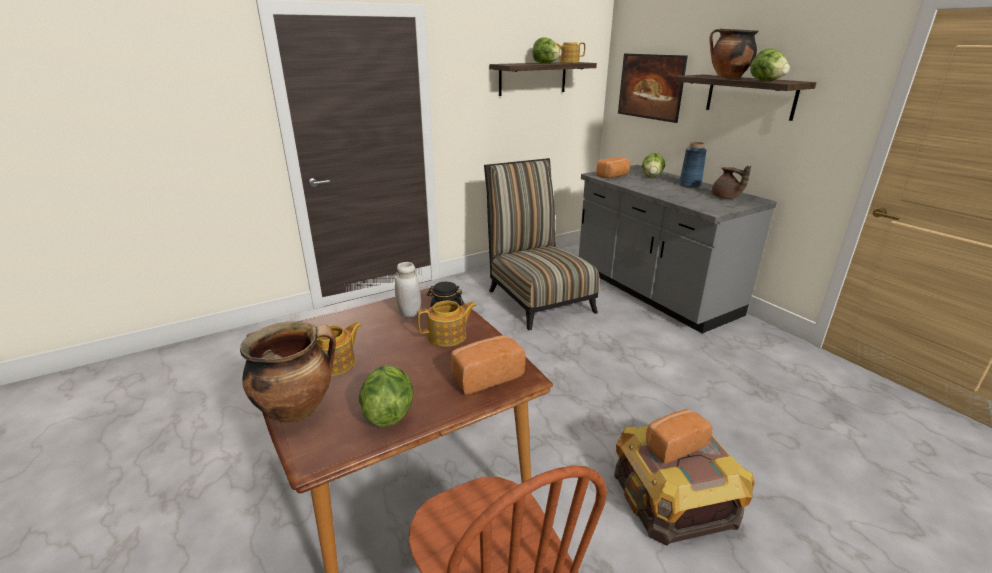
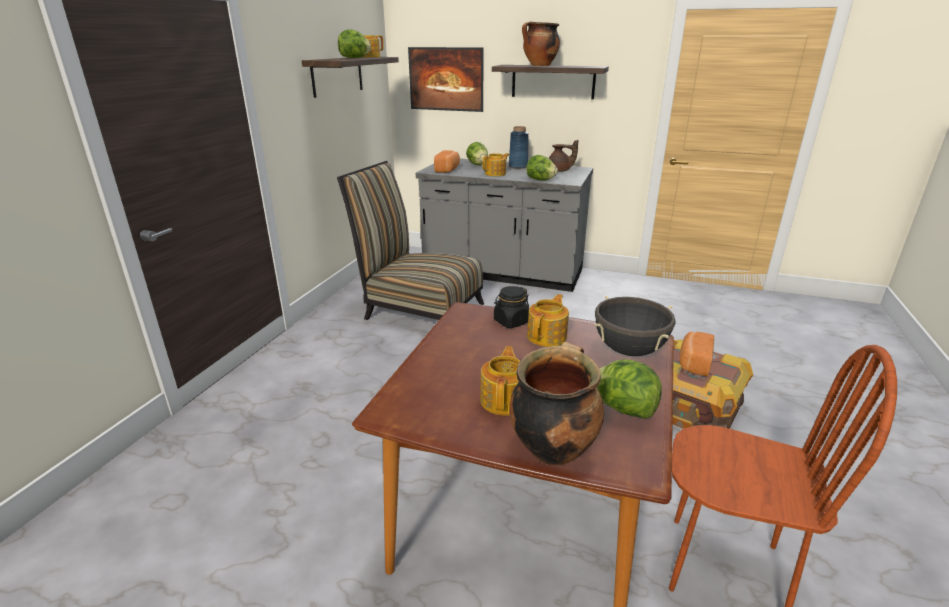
camera: 40 degrees left, 0 degrees up
(409, 313) = (478, 333): white jar -> none
(485, 376) = (629, 350): bread -> black cooking pot
(650, 188) = (496, 174): none -> teapot
(766, 81) = (579, 67): lettuce -> lettuce (540, 180)

